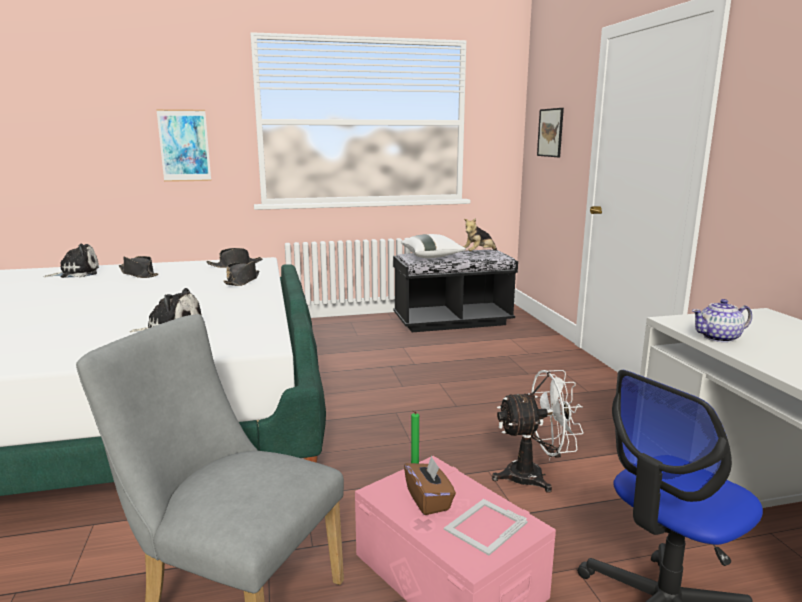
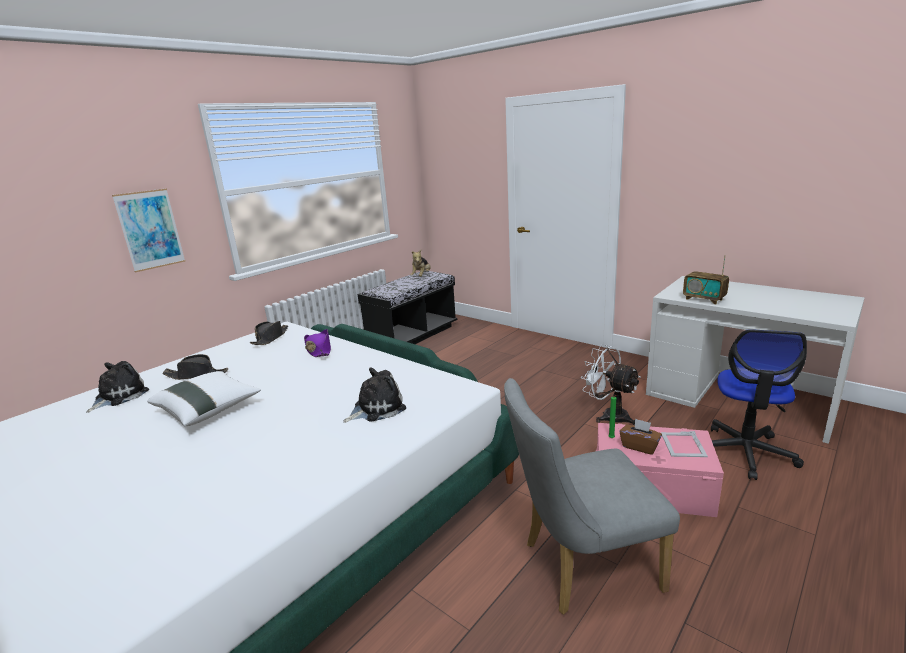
camera: 35 degrees left, 5 degrees up
(242, 281) = (319, 350): black hat -> purple hat
(432, 256) = (397, 287): white pillow -> white pillow (208, 410)
(534, 476) = (609, 415): white fan -> white fan turned 90 degrees counterclockwise
(550, 132) = (456, 174): picture -> none
(719, 338) = (704, 299): teapot -> radio

